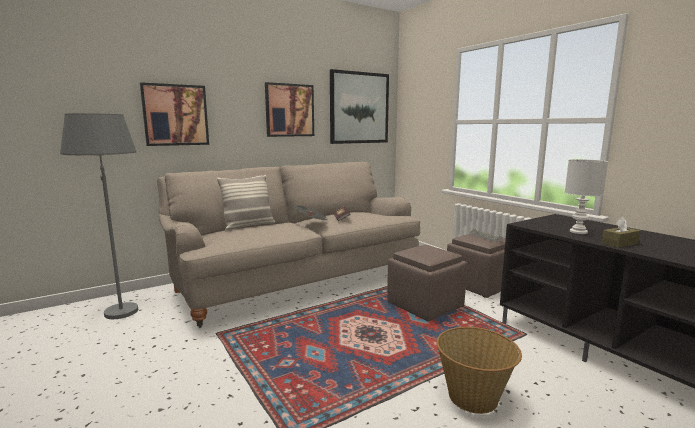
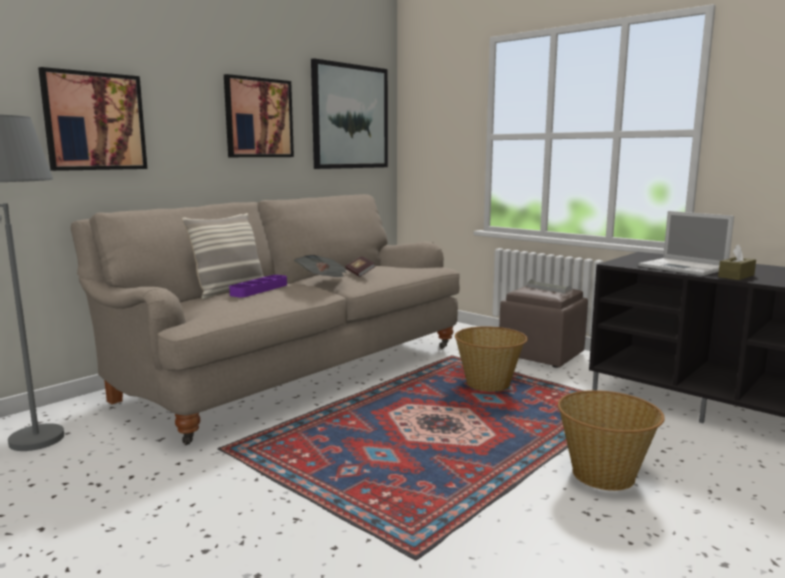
camera: 15 degrees left, 0 degrees up
(263, 227) = (259, 290): none -> purple tray
(425, 306) = (489, 384): brown ottoman -> basket
(579, 232) = (684, 268): white table lamp -> laptop

